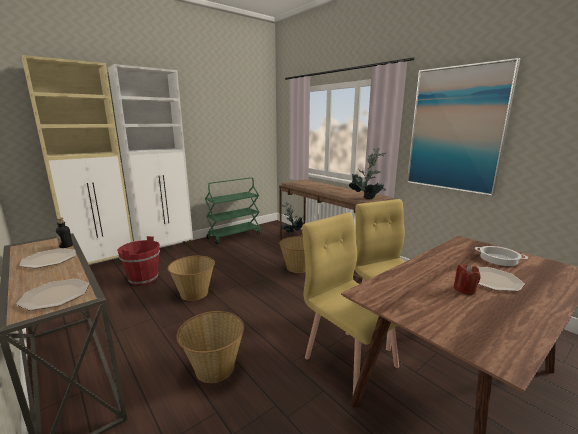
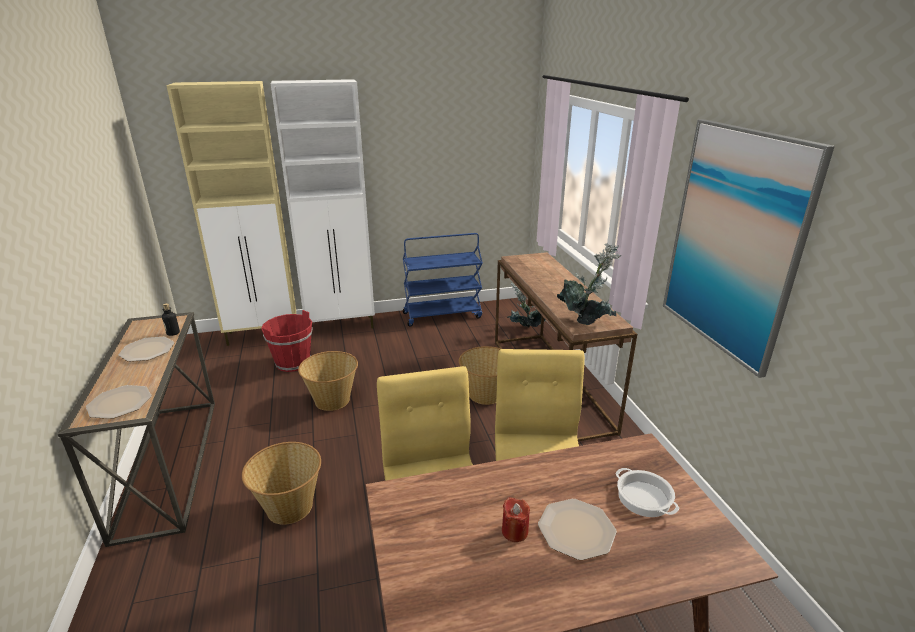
camera: 25 degrees right, 10 degrees up
(234, 235) = (442, 315): green cart -> blue cart

